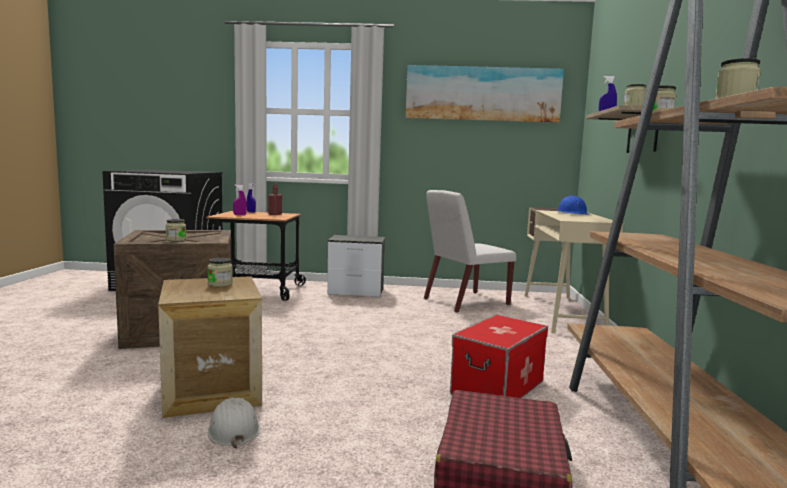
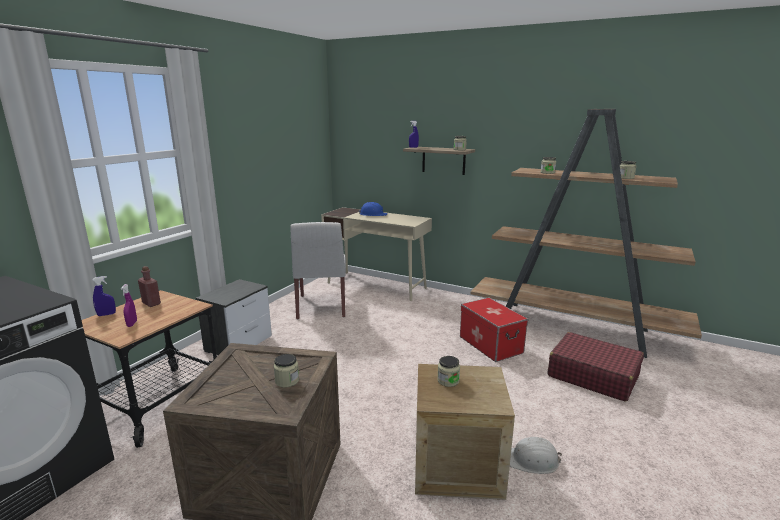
camera: 65 degrees left, 10 degrees up
(482, 94) = (274, 121): picture -> none

